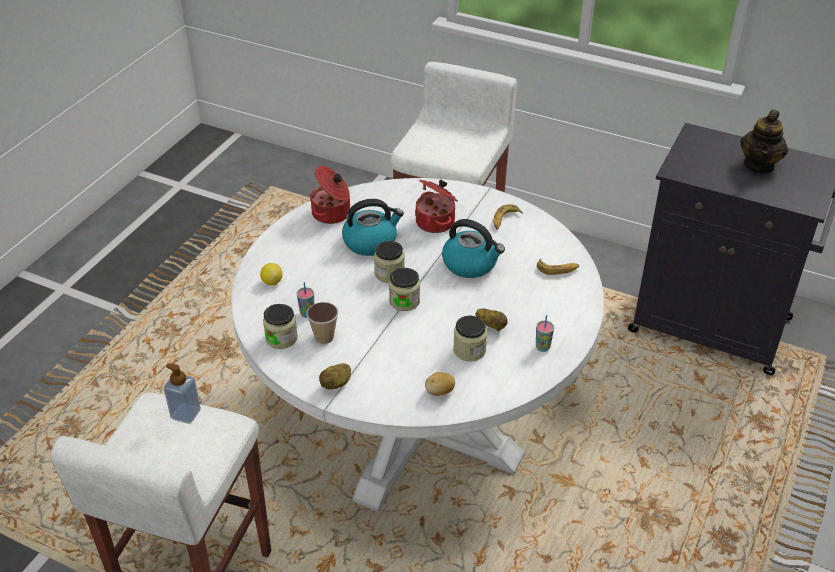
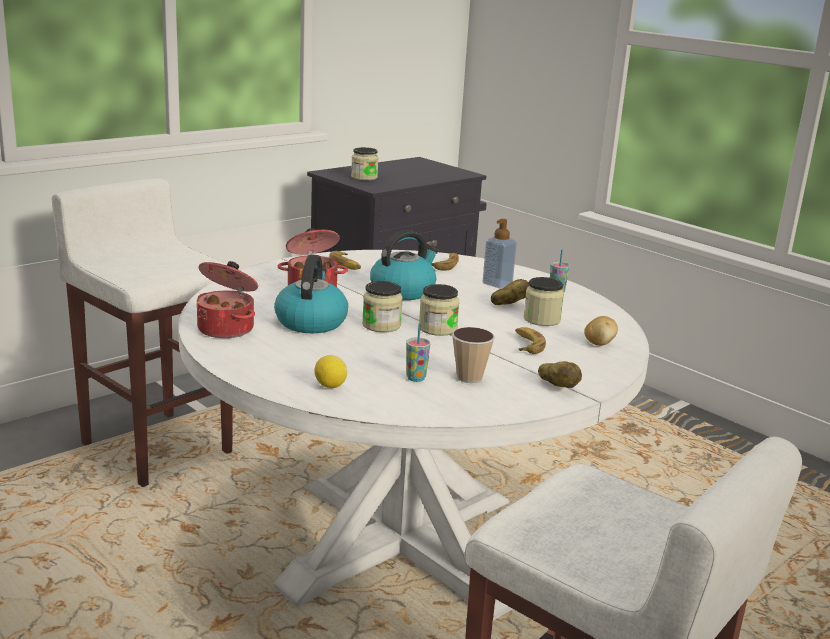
camera: 70 degrees left, 20 degrees down
(185, 414) = (545, 506): soap dispenser -> soap dispenser (497, 284)
(281, 338) = (452, 401): jar -> jar (364, 177)
(407, 352) = (526, 344): none -> banana
(759, 165) = (398, 170): teapot -> none

